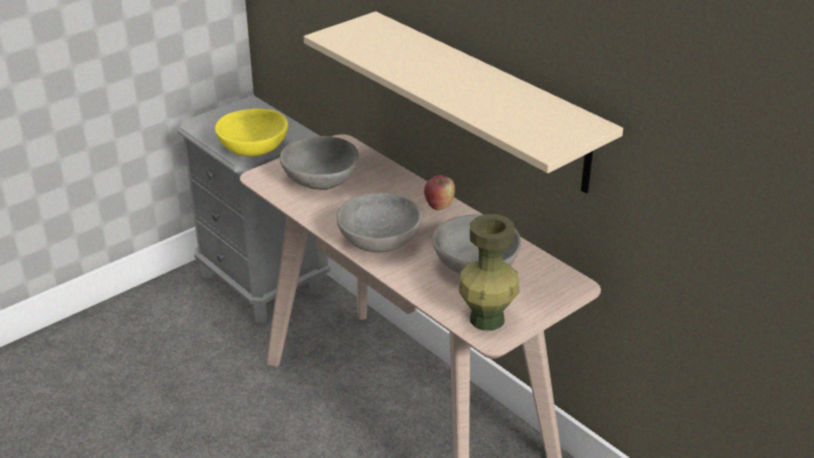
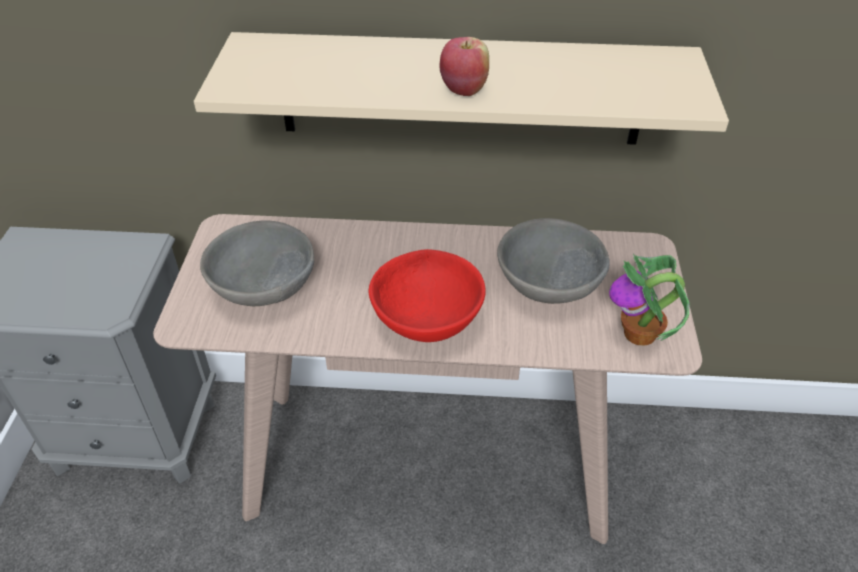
camera: 45 degrees left, 10 degrees up
(254, 148) = (103, 293): yellow bowl -> none
(379, 241) = (426, 318): grey bowl -> red bowl
(439, 205) = (423, 240): apple -> apple (463, 89)
(487, 319) = (640, 335): green vase -> potted plant

